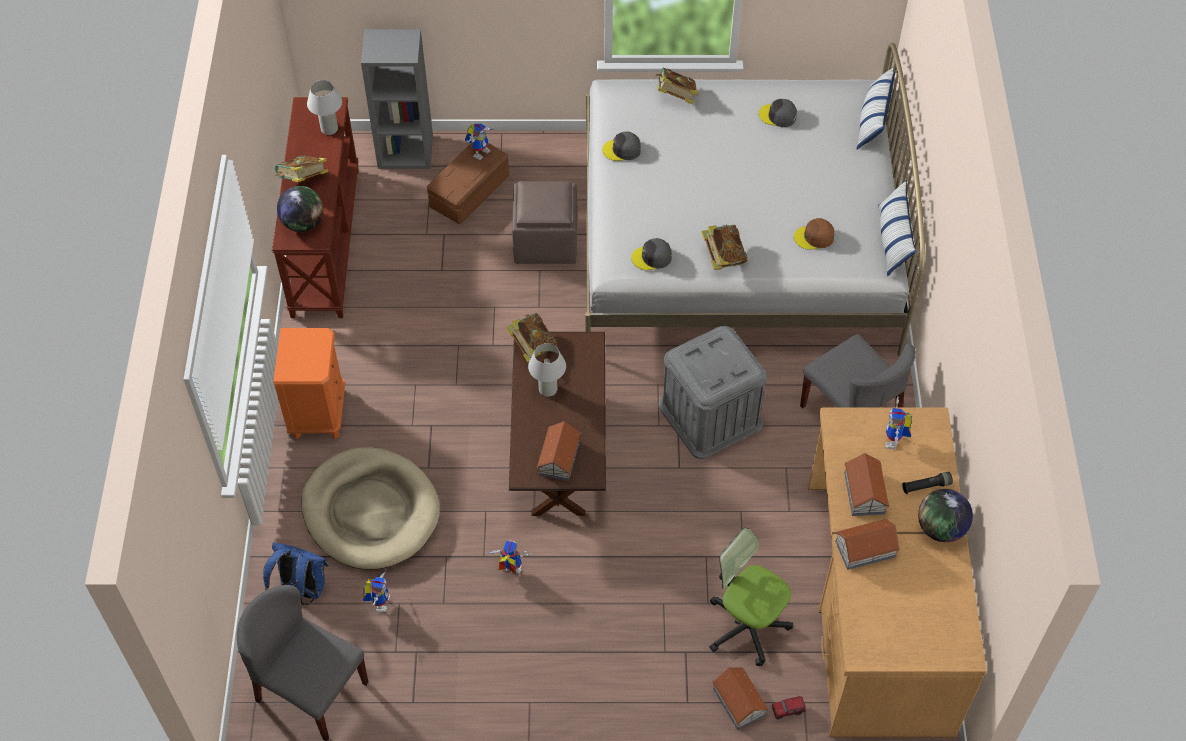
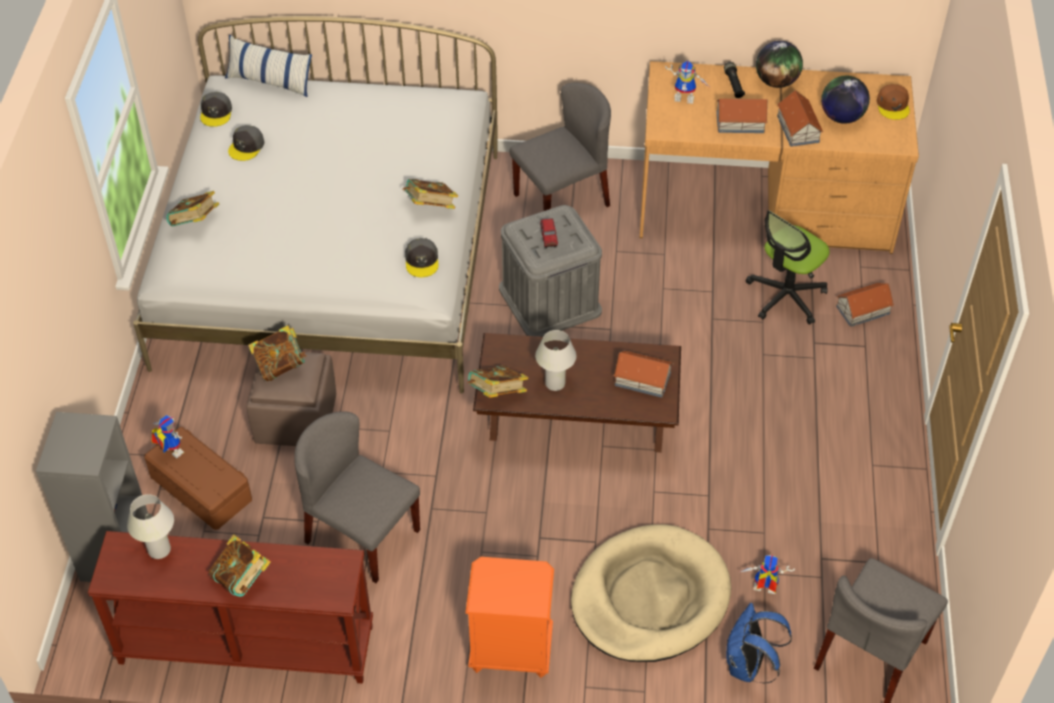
camera: 85 degrees left, 5 degrees down
(303, 223) = (315, 578): globe -> globe (841, 117)
(428, 300) = (361, 536): none -> grey chair
(508, 570) = (726, 475): toy robot -> none
(550, 193) = (280, 366): none -> book
(622, 150) = (263, 273): grey cap -> grey cap (216, 112)
(787, 711) = (869, 278): toy truck -> toy truck (549, 239)
(814, 237) = (417, 138): brown cap -> brown cap (893, 105)
(893, 240) = (428, 88): pillow -> none

